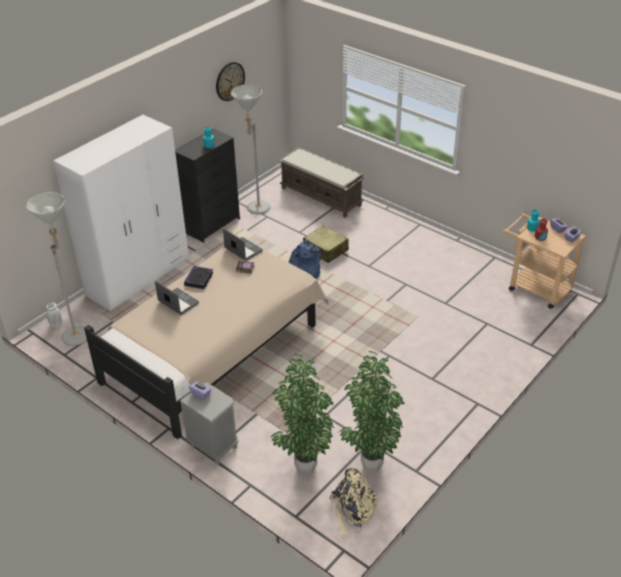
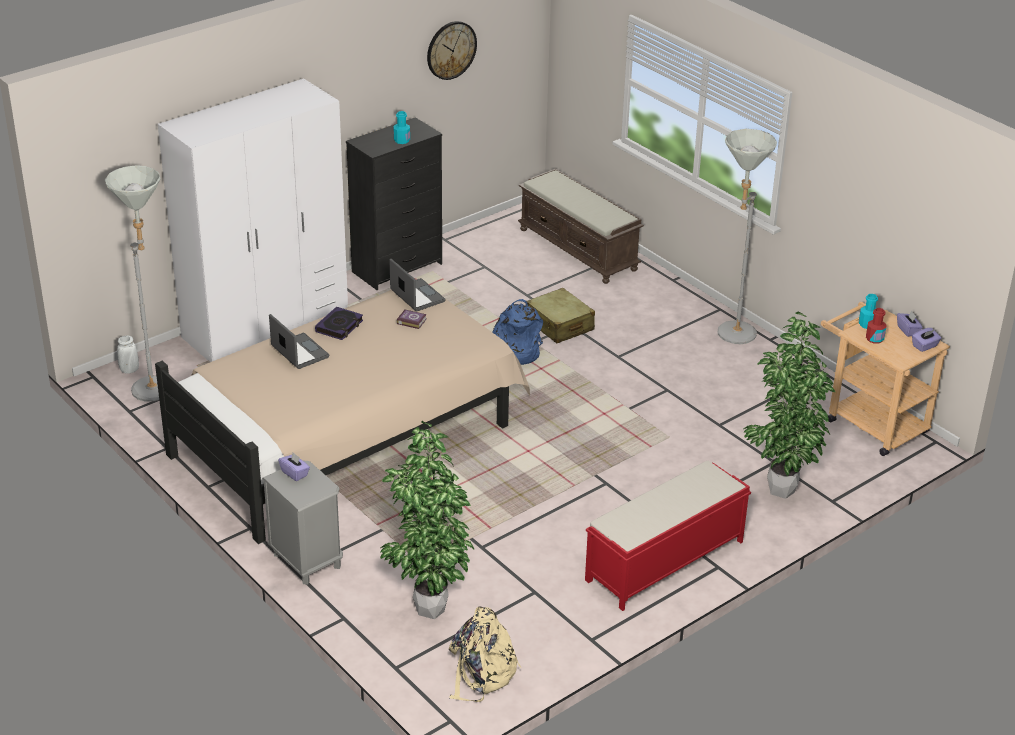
camera: 10 degrees right, 5 degrees down
(255, 210) = (470, 255): grey floor lamp -> grey floor lamp (731, 337)
(369, 466) = (524, 623): potted plant -> potted plant (777, 491)
(443, 405) = (664, 561): none -> red bench

